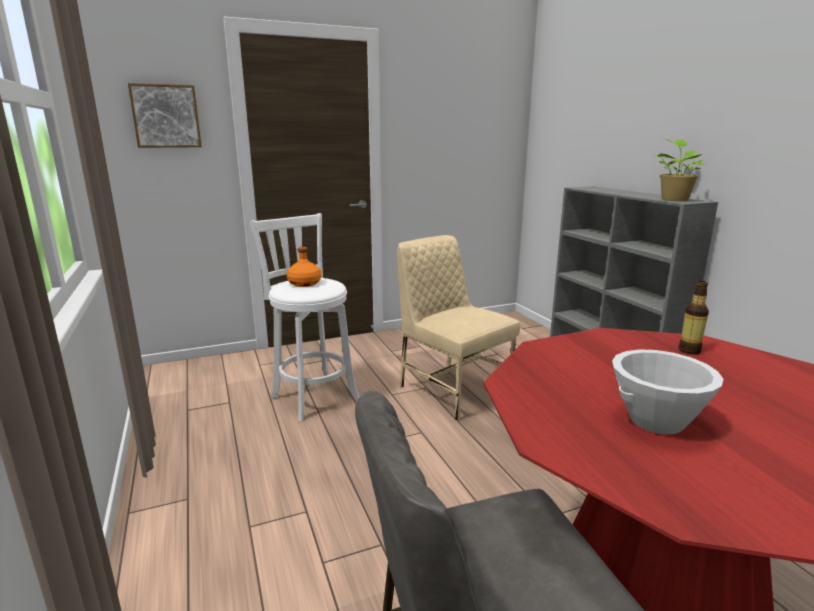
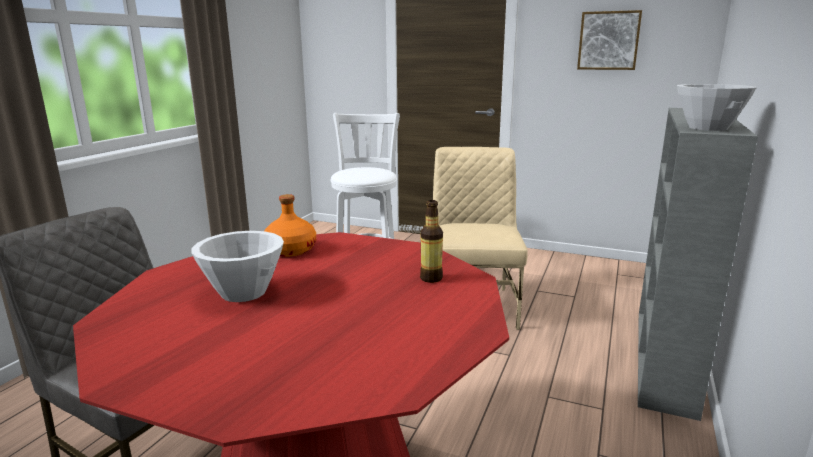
camera: 45 degrees right, 0 degrees up
(166, 116) = (340, 30): picture -> picture (608, 40)
(304, 283) = (361, 170): orange bottle -> orange bottle (290, 250)
(674, 199) = (707, 128): potted plant -> white bowl

